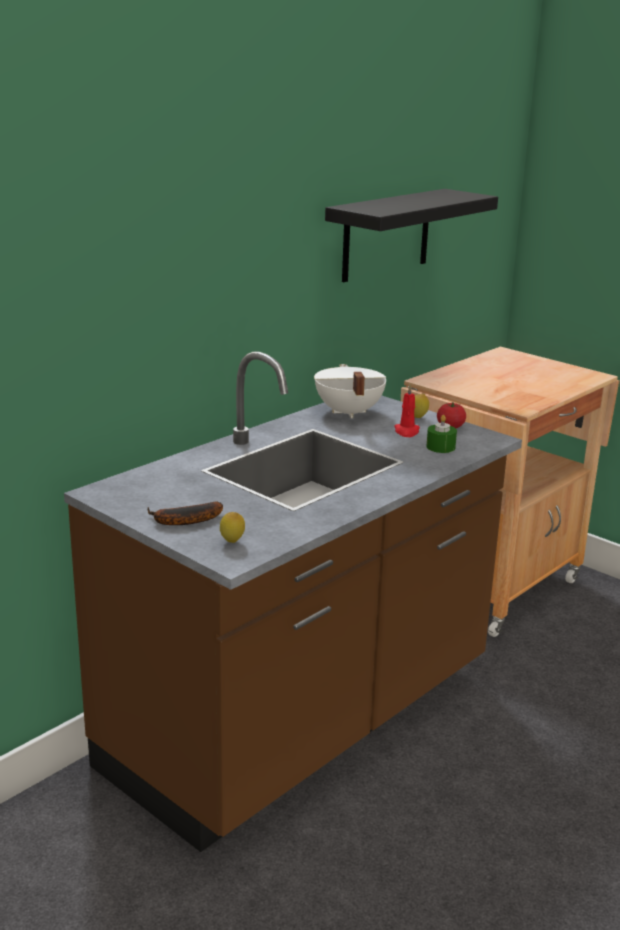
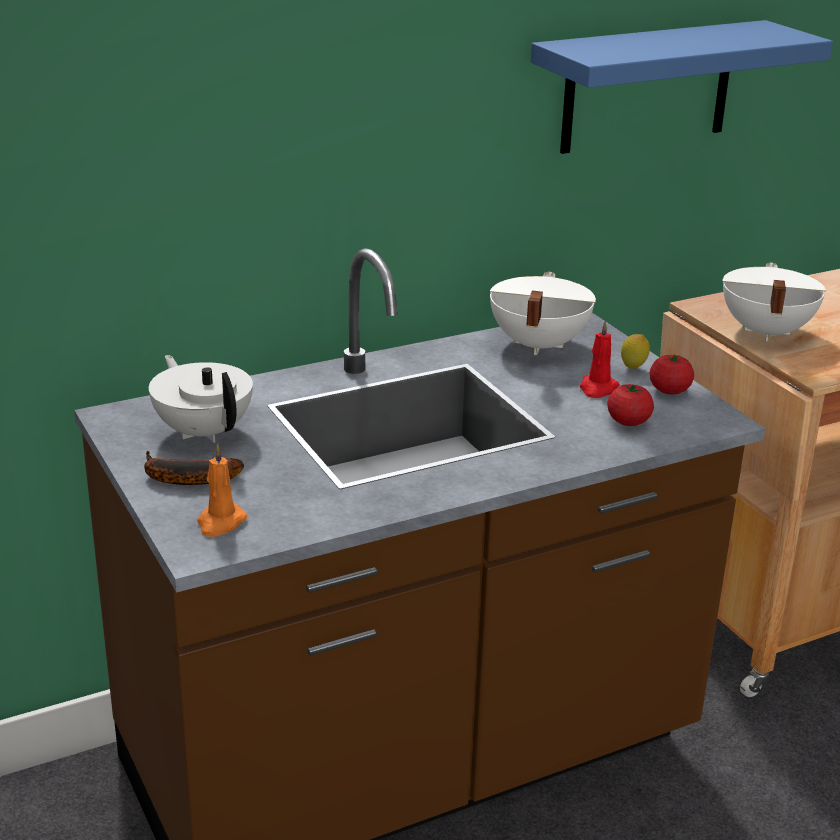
camera: 20 degrees right, 5 degrees up
(171, 492) = (204, 431): none -> white teapot
(232, 542) = (220, 523): lemon -> orange candle
(386, 235) = (647, 87): black shelf -> blue shelf
(440, 447) = (628, 421): green candle -> tomato
(474, 389) = (764, 332): none -> white cooking pot

